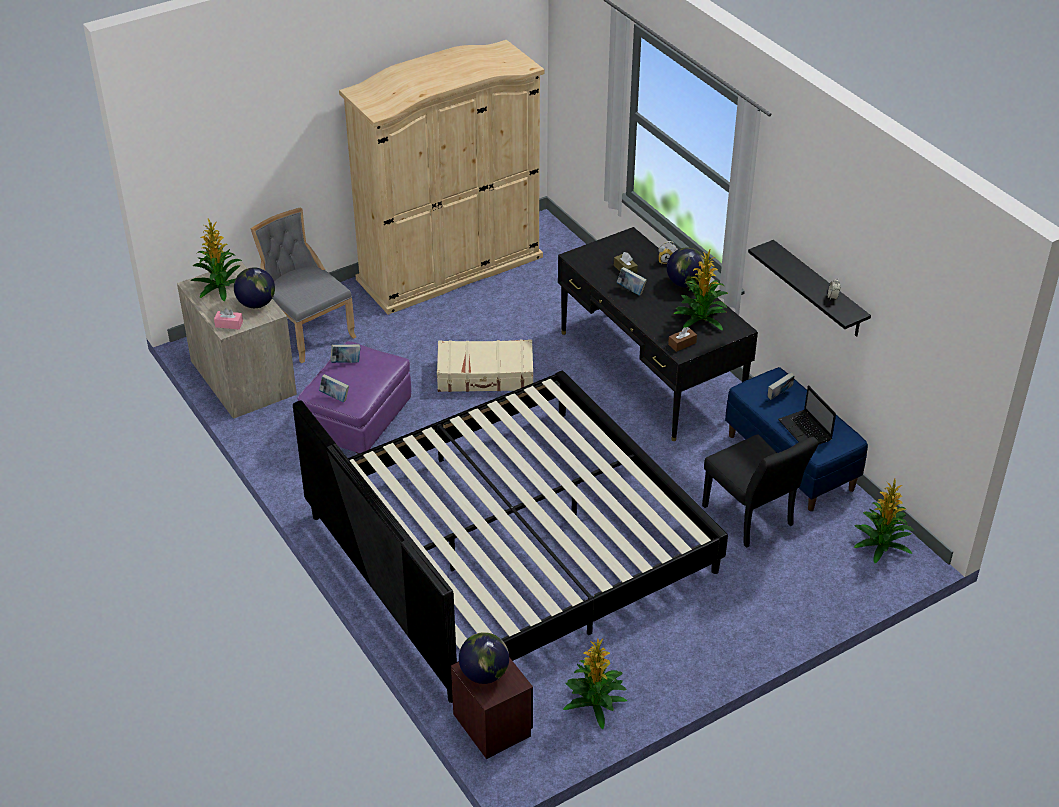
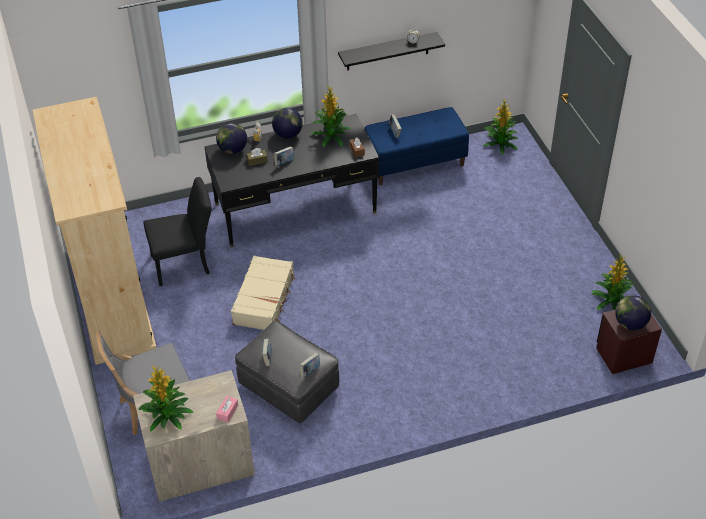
camera: 75 degrees left, 5 degrees up
(256, 303) = (205, 389): globe -> globe (232, 150)
(357, 420) = (288, 387): purple ottoman -> grey ottoman
(510, 544) = (456, 317): bed -> none
(752, 520) = (464, 193): black chair -> black chair (185, 264)
(805, 431) = (434, 129): laptop -> none

